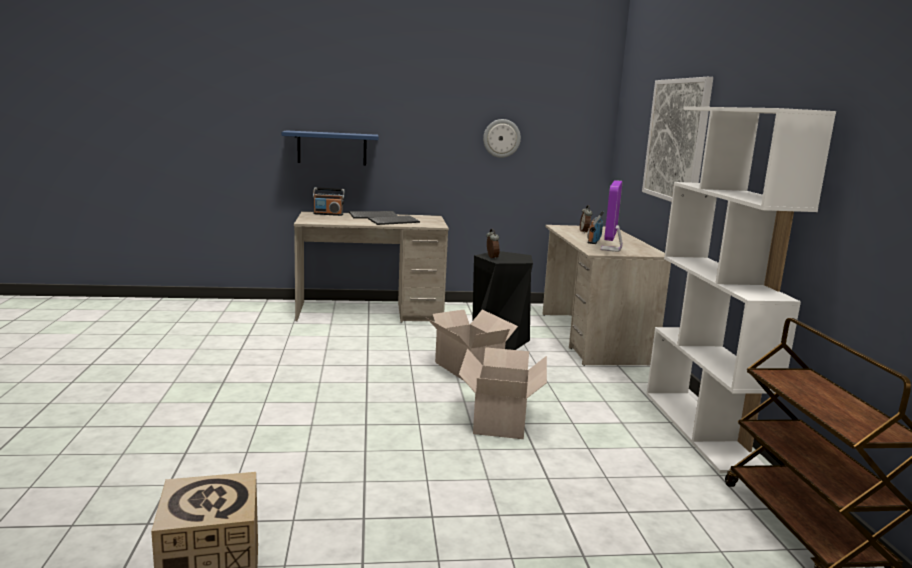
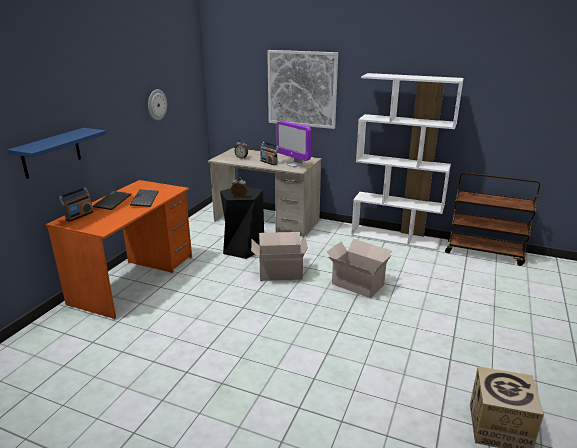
camera: 60 degrees left, 10 degrees up
(370, 312) = (134, 279): beige desk -> orange desk

